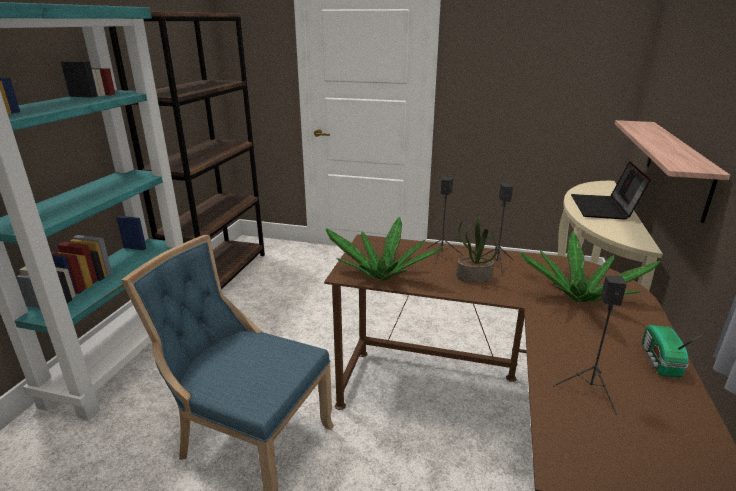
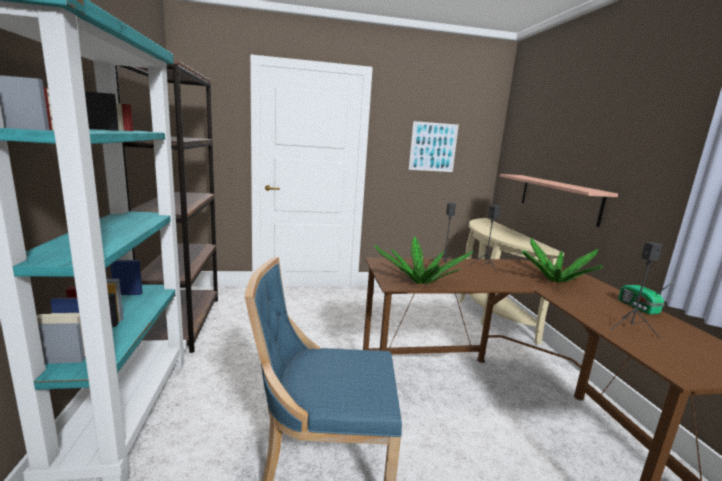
camera: 25 degrees left, 10 degrees down
(474, 277) = (481, 276): potted plant -> none
(531, 77) = (433, 147): none -> picture
(604, 208) = (502, 232): laptop -> none

